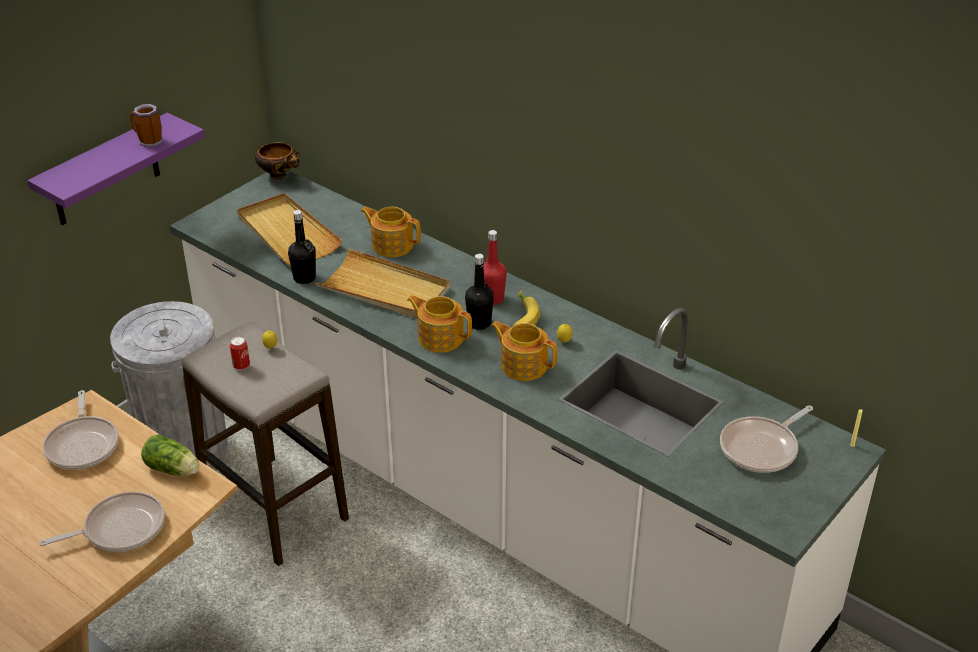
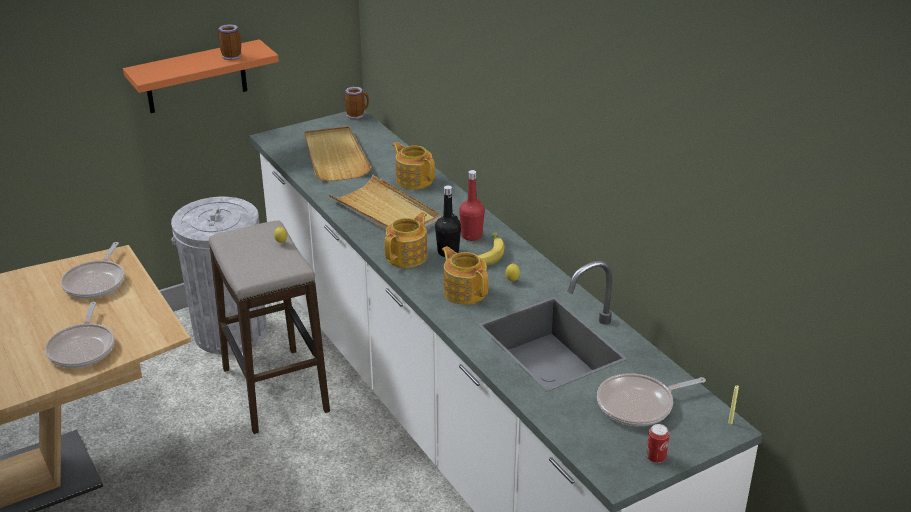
camera: 20 degrees right, 5 degrees down
(105, 172) = (196, 77): purple shelf -> orange shelf
(120, 529) = (83, 348): frying pan -> frying pan turned 90 degrees clockwise
(174, 469) = (150, 315): lettuce -> none
(241, 366) = (250, 251): can -> can (655, 458)
(279, 176) = (357, 115): bowl -> mug
(304, 278) = (327, 191): black bottle -> none
(440, 337) = (407, 256): teapot -> teapot turned 75 degrees clockwise

